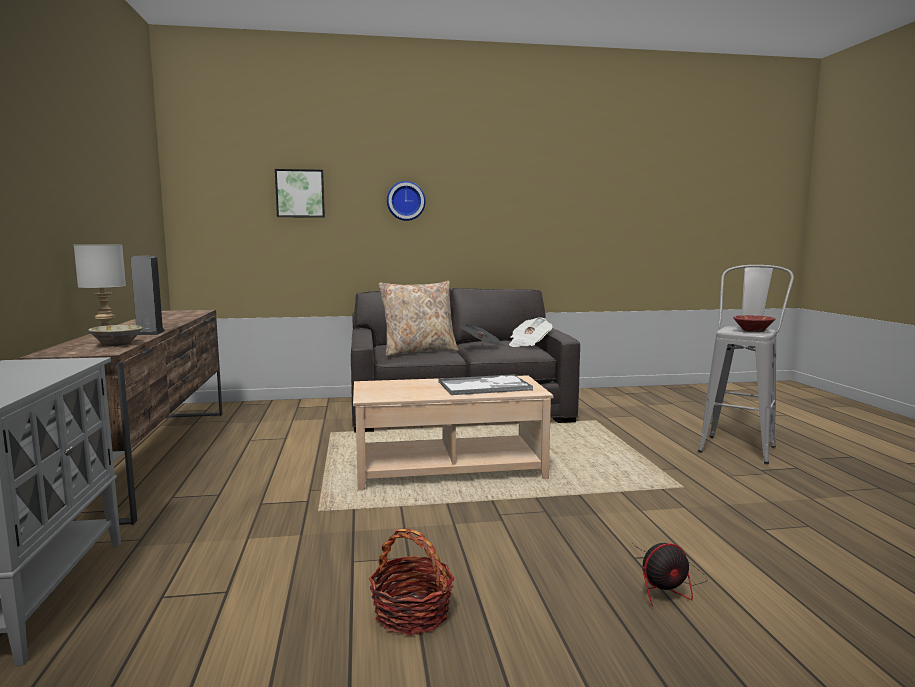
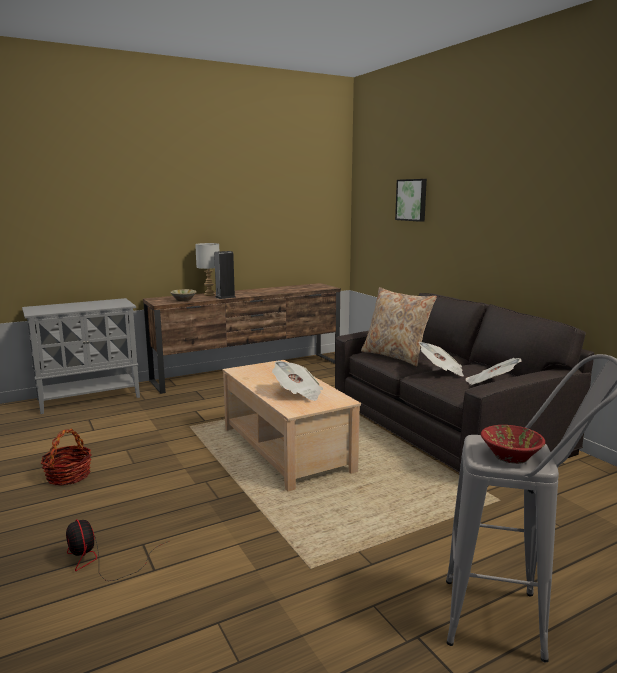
camera: 70 degrees right, 5 degrees up
(405, 201) = (479, 207): wall clock -> none
(485, 386) = (298, 393): tray -> newspaper

